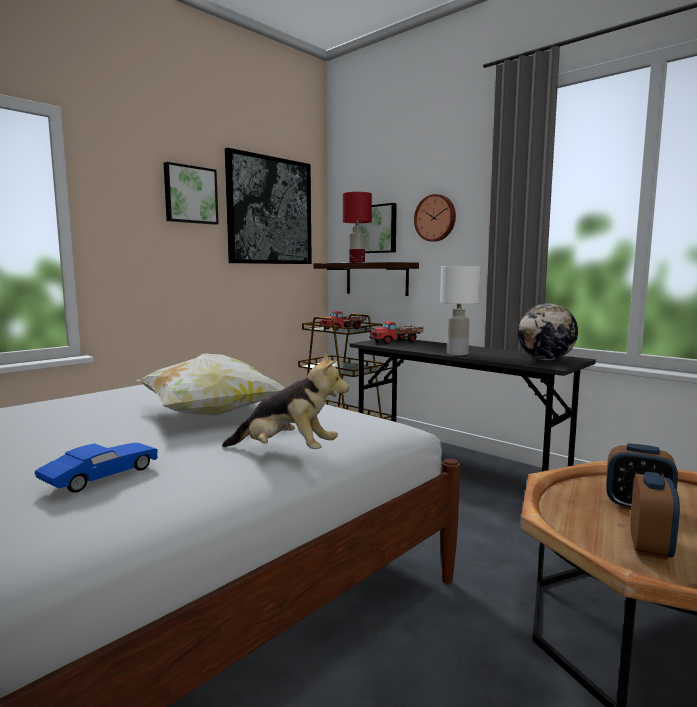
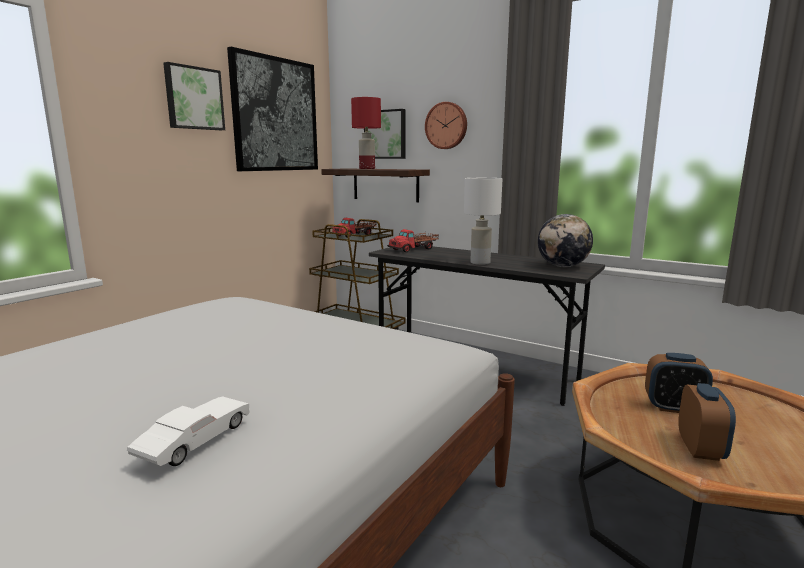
camera: 10 degrees left, 5 degrees up
(101, 478) = (195, 443): blue toy car -> white toy car
(211, 415) = (270, 348): pillow -> none
(286, 452) = (374, 391): plush toy -> none

